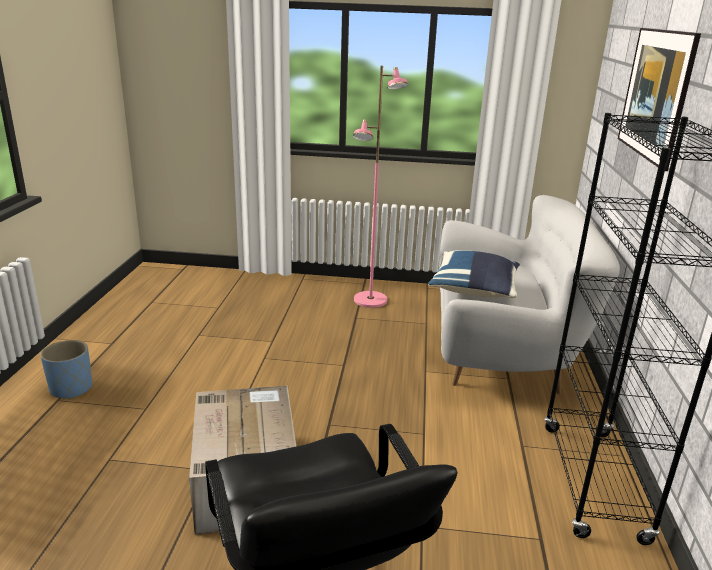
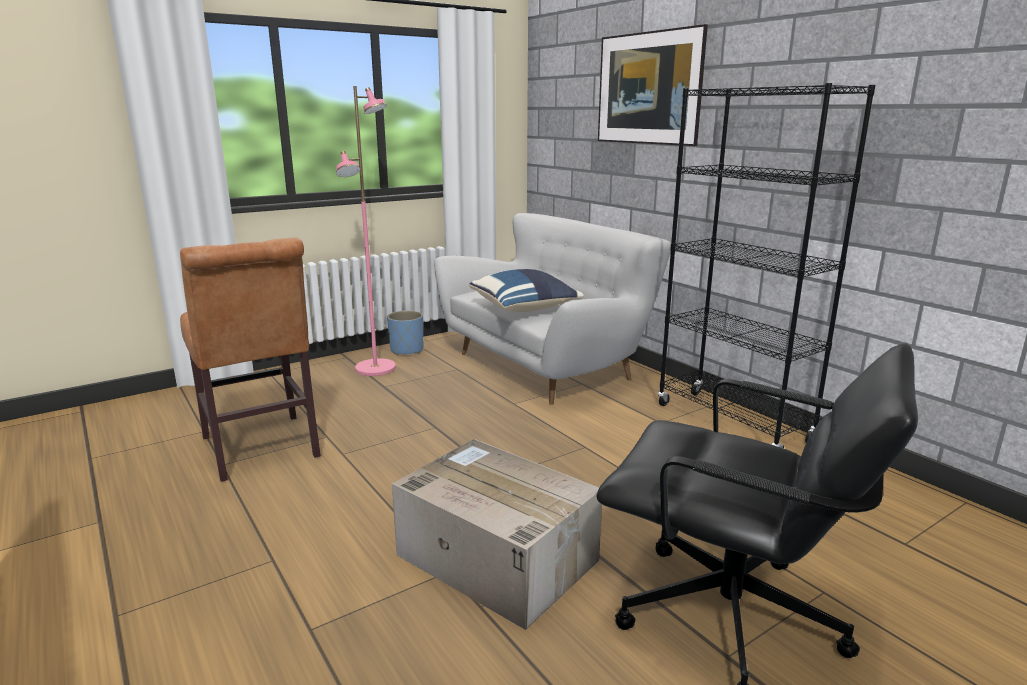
camera: 40 degrees left, 5 degrees down
(71, 388) = (117, 594): blue planter -> blue planter (407, 350)
(228, 334) = (262, 450): none -> brown chair

